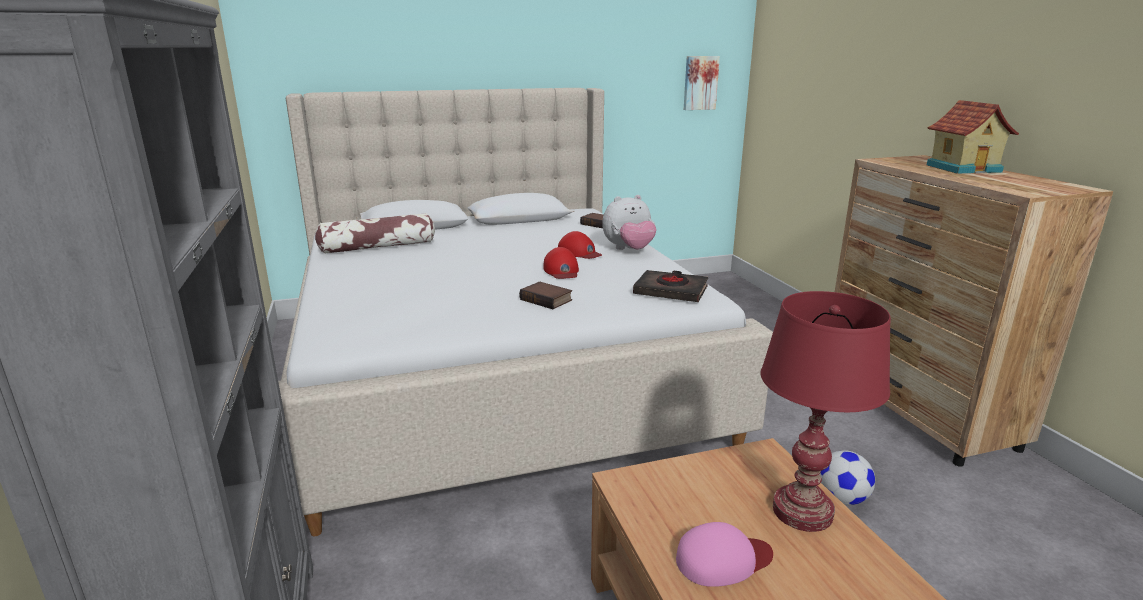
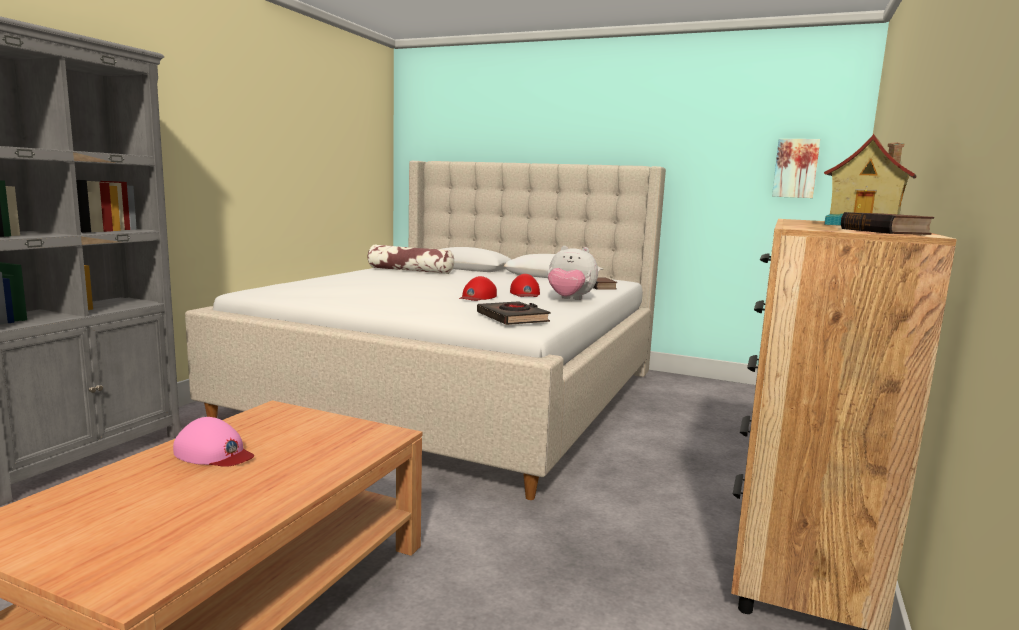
camera: 40 degrees right, 10 degrees down
(547, 300) = (415, 303): book -> book (886, 231)
(802, 511) = (320, 462): red table lamp -> none
(842, 499) = (546, 565): football -> none

